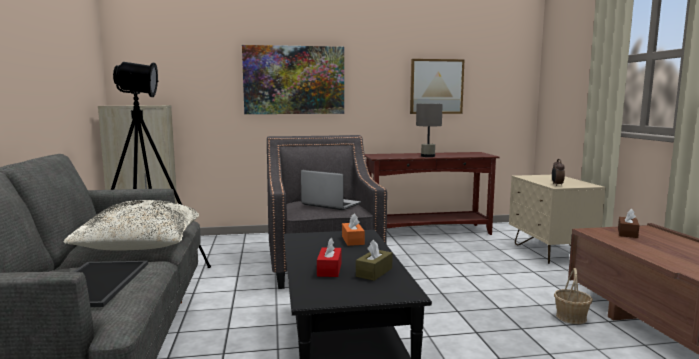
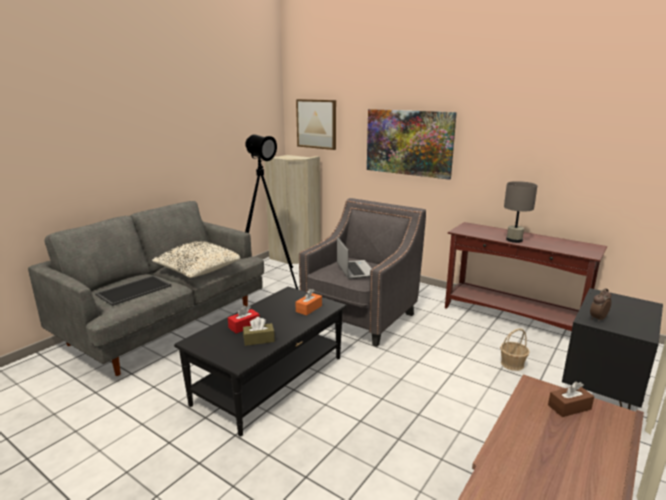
camera: 45 degrees right, 10 degrees up
(436, 86) = (558, 160): picture -> picture (317, 124)
(550, 253) = (601, 393): beige nightstand -> black nightstand
(571, 317) = (461, 457): basket -> basket (512, 364)

